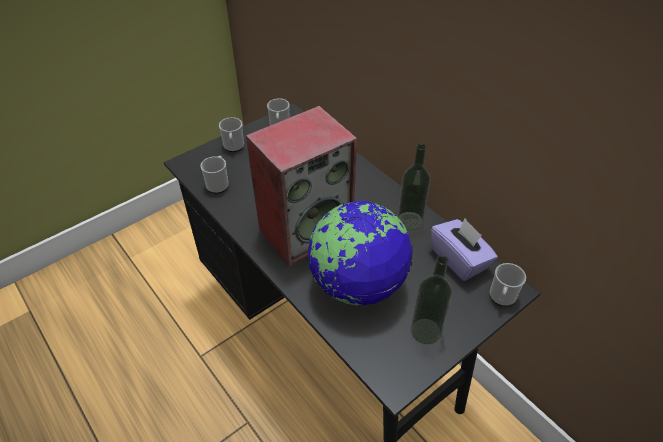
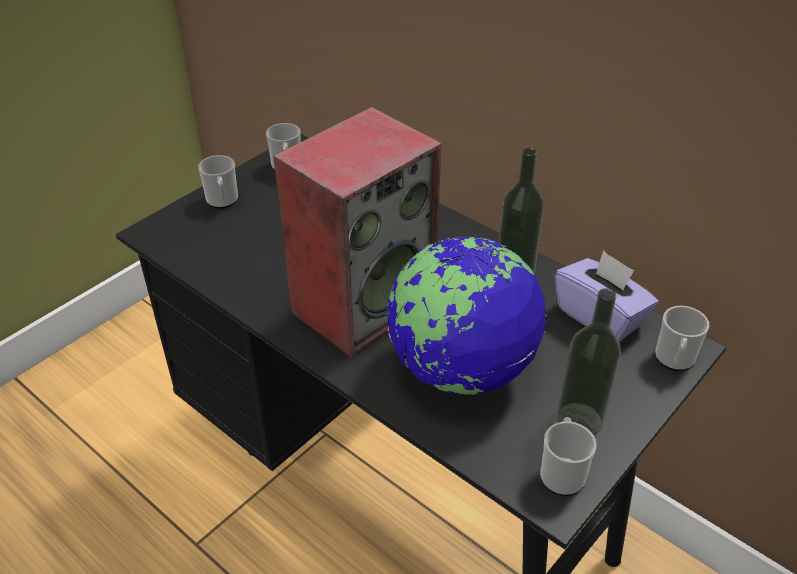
camera: 10 degrees left, 5 degrees down
(218, 184) = (211, 255): mug -> mug (562, 472)

